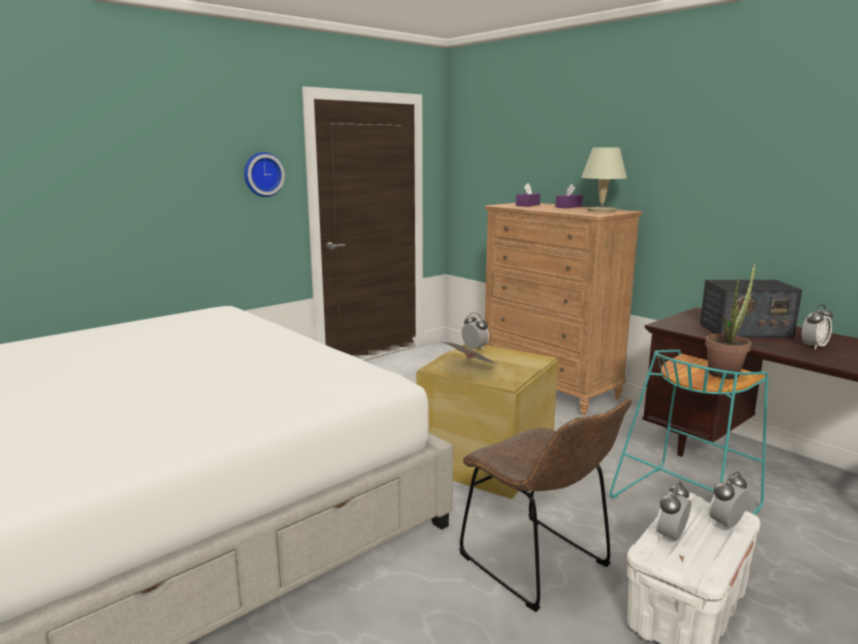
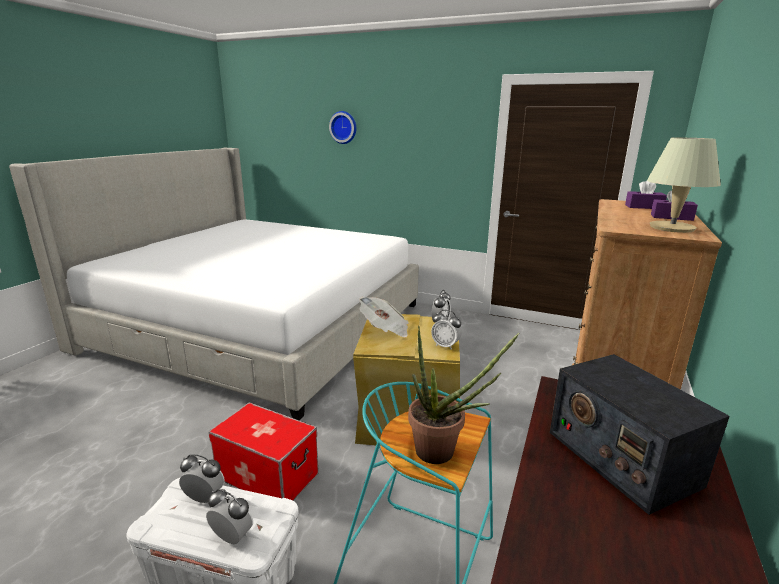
camera: 65 degrees right, 5 degrees up
(262, 174) = (456, 148): wall clock -> wall clock (344, 127)
(539, 565) = (267, 476): brown chair -> storage box
(813, 346) = (613, 537): alarm clock -> alarm clock (445, 346)

